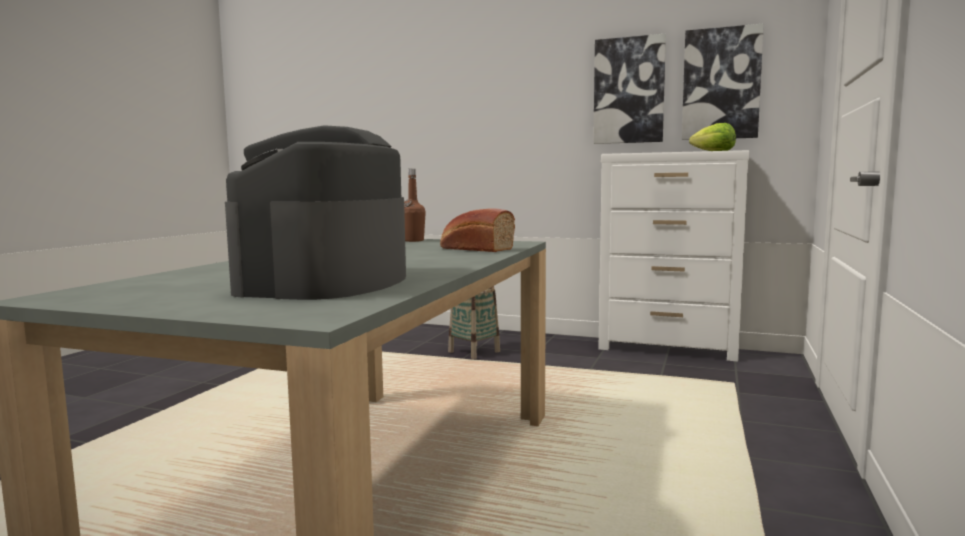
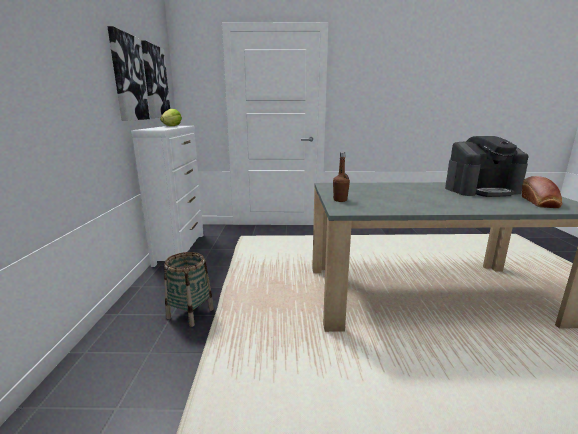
camera: 110 degrees left, 10 degrees up
(474, 249) = (364, 187): bread -> bread (540, 203)

